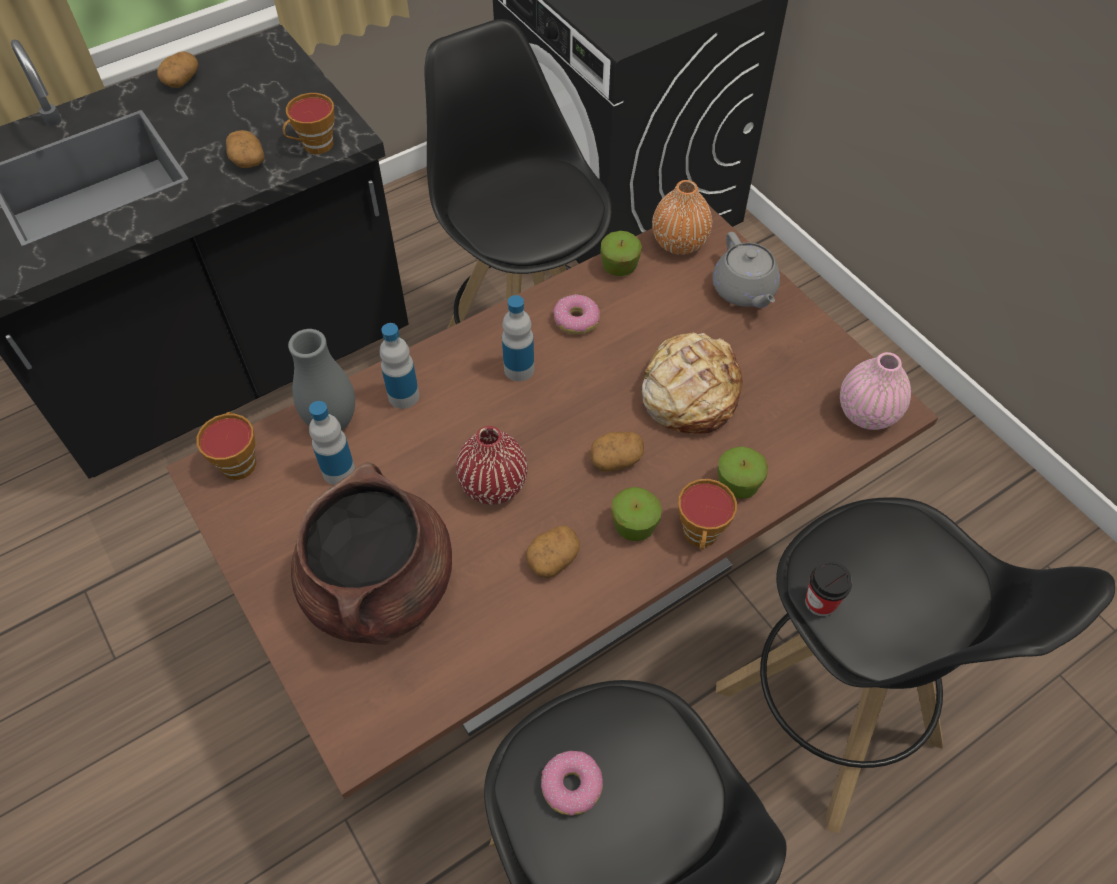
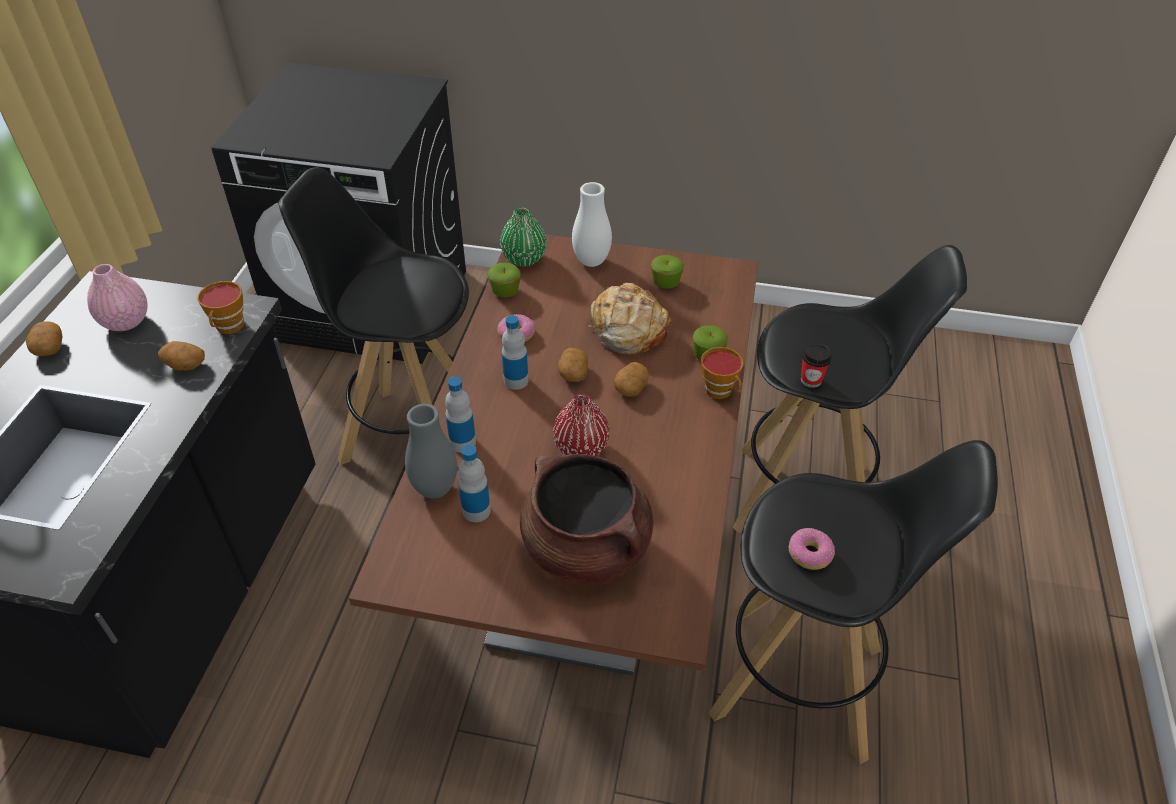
camera: 45 degrees left, 10 degrees down
(238, 461) = (398, 555): cup -> none
(553, 558) = (661, 459): potato -> potato (573, 373)
(634, 526) = (682, 412): apple -> apple (665, 283)
(679, 243) = (524, 259): orange vase -> green vase
(744, 291) = (591, 261): grey teapot -> white vase
(867, 413) = (725, 280): pink vase -> pink vase (126, 322)

